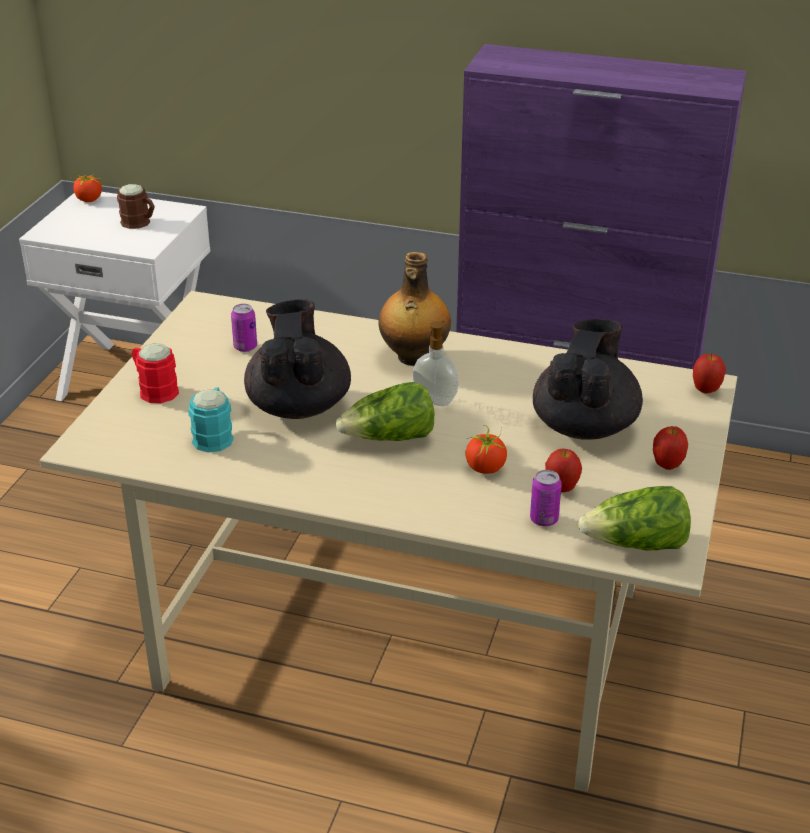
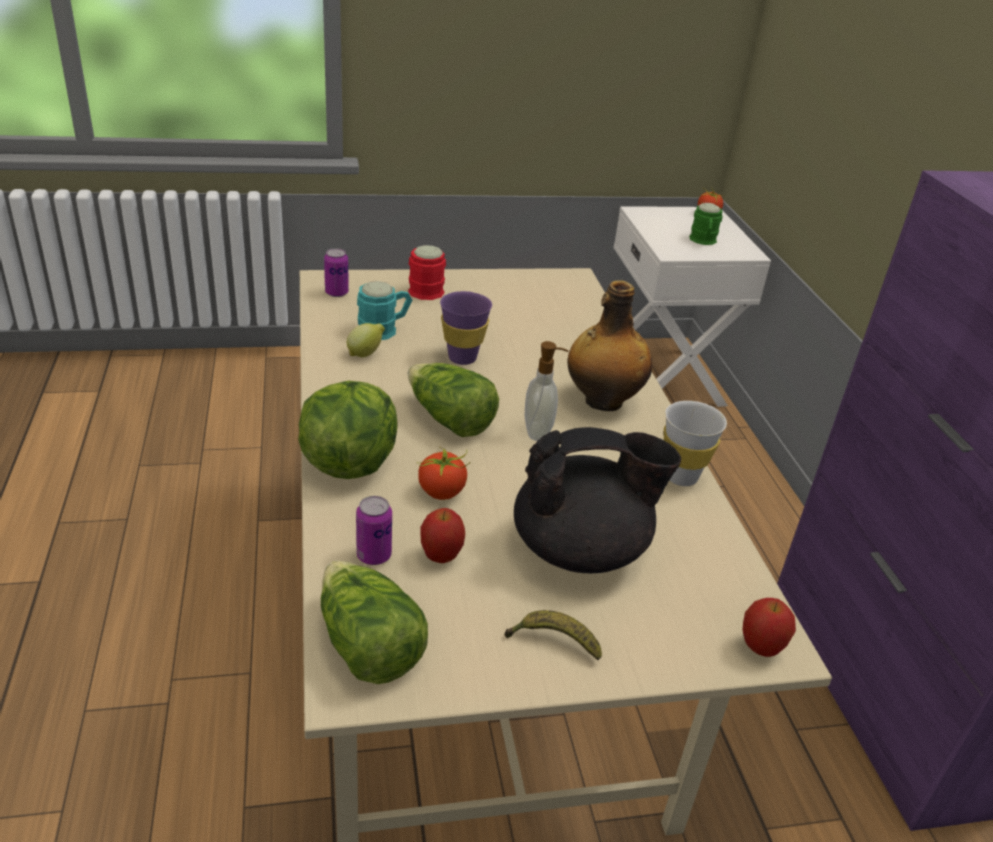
camera: 60 degrees right, 0 degrees up
(140, 223) = (703, 241): brown mug -> green mug
(245, 347) = (529, 311): can -> can (336, 293)
(251, 456) = (366, 354): none -> lemon
(298, 405) = (462, 358): black teapot -> purple cup
(419, 505) = (349, 462): none -> lettuce
(528, 357) = (681, 477): none -> white cup
(667, 465) = (553, 642): apple -> banana

